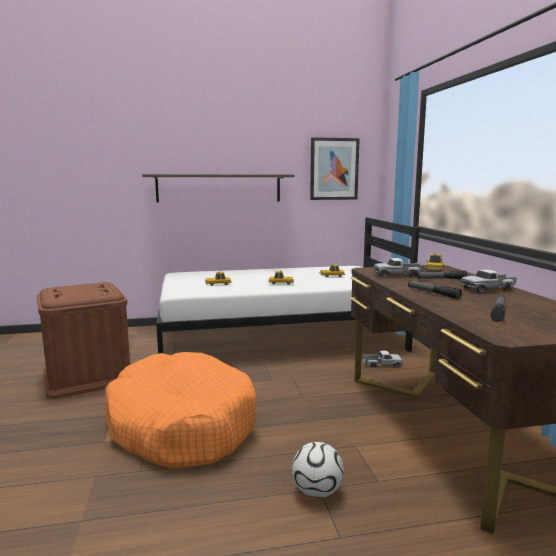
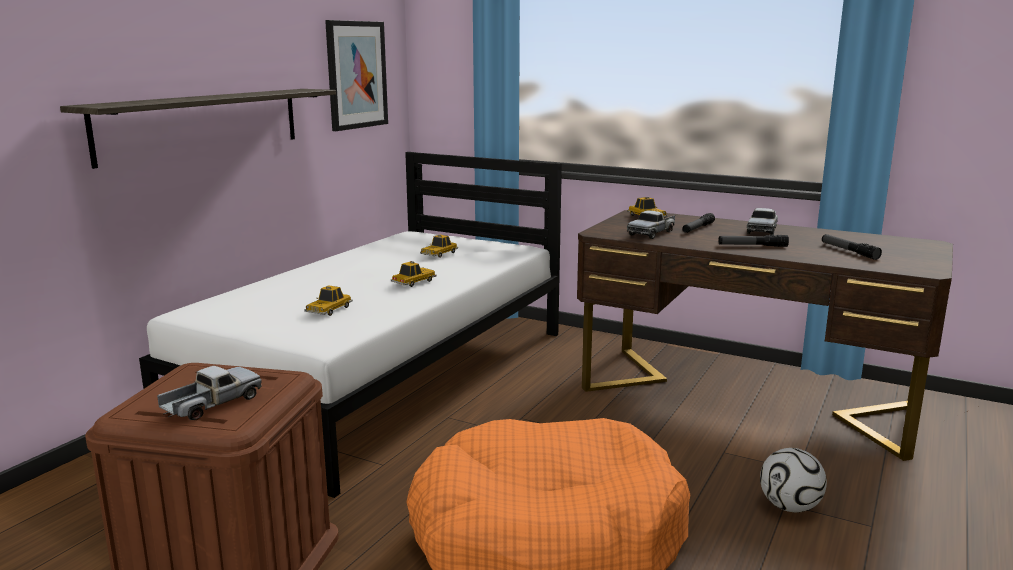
camera: 50 degrees left, 5 degrees up
(382, 365) = (566, 361): toy truck -> toy truck (212, 404)

